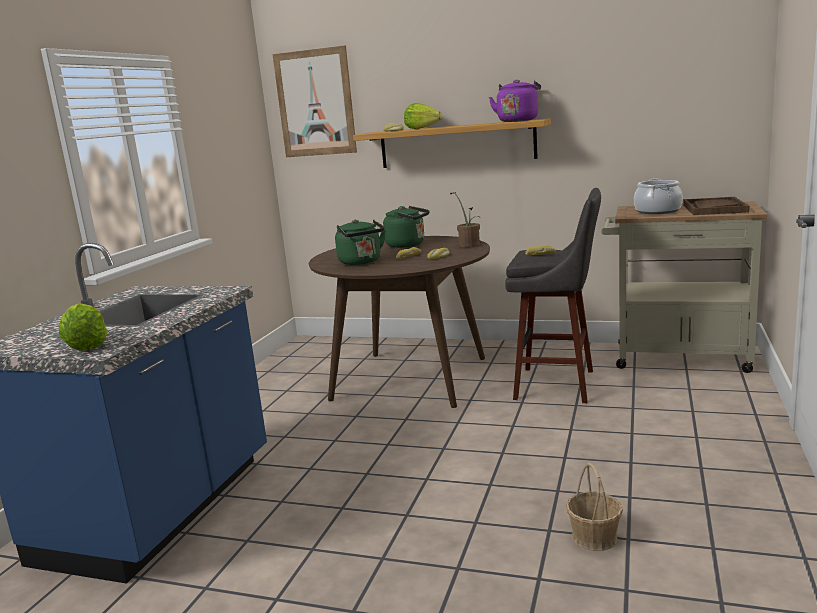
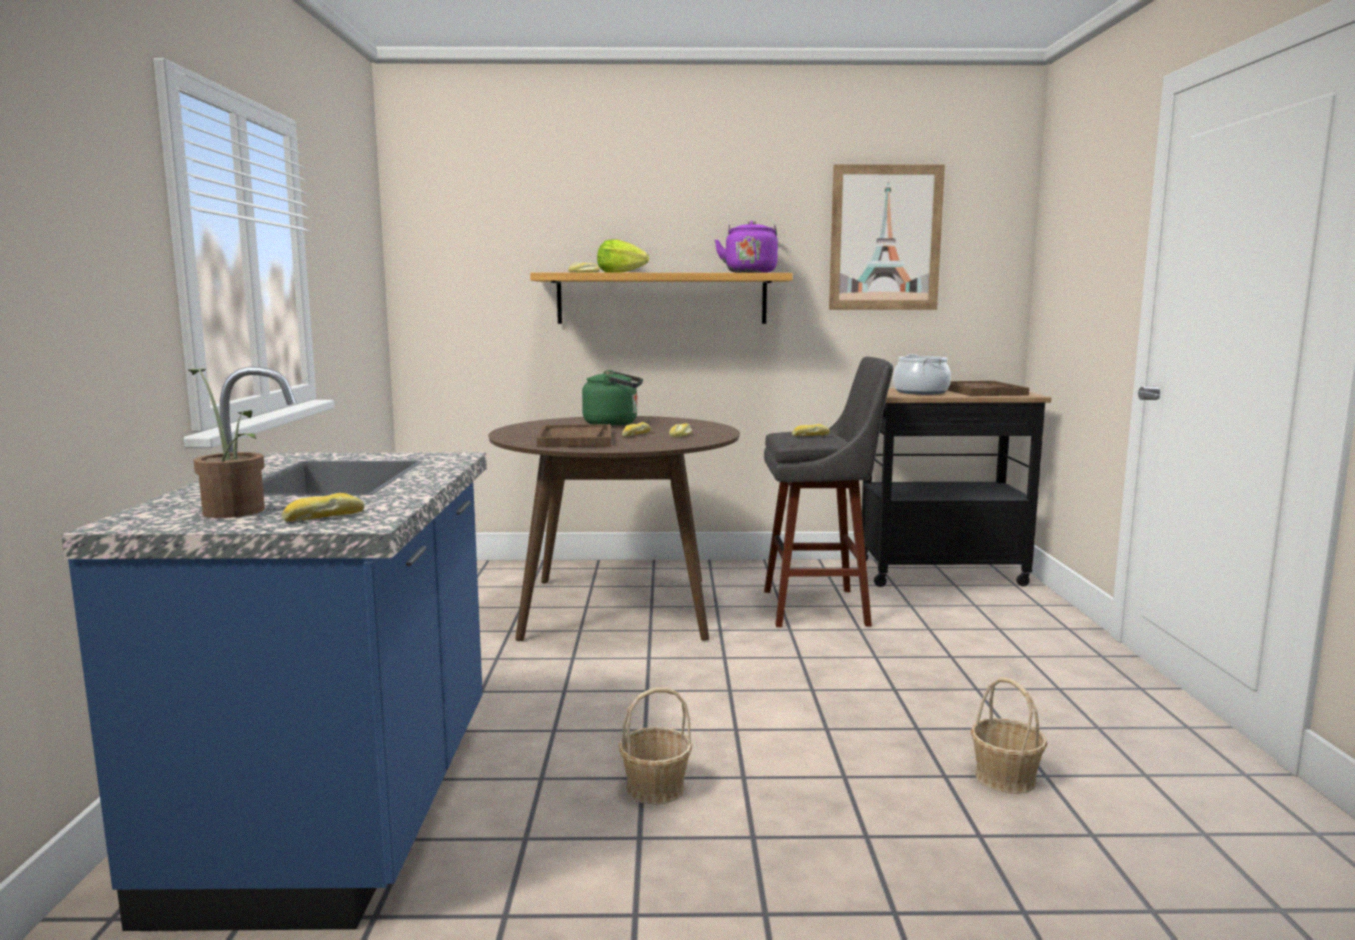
camera: 20 degrees left, 5 degrees down
(88, 345) = (324, 517): lettuce -> bread
(315, 103) = (462, 227): picture -> picture (885, 238)
(344, 516) = (655, 788): none -> basket
(361, 262) = (575, 439): green kettle -> brown tray
(468, 244) = (700, 424): potted plant -> potted plant (233, 509)
(676, 358) = (934, 573): beige cart -> black cart

